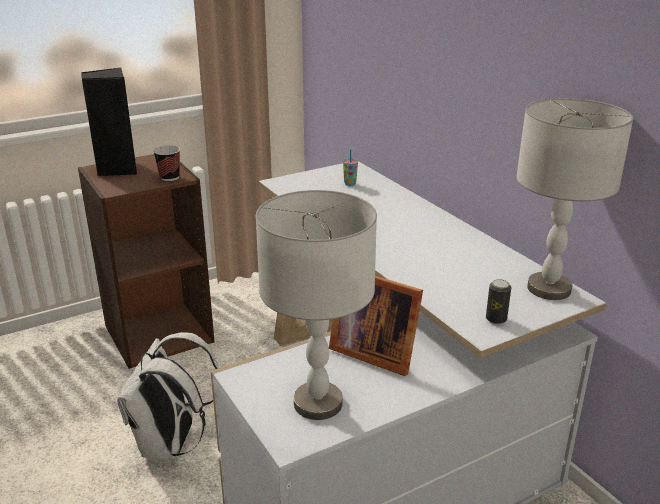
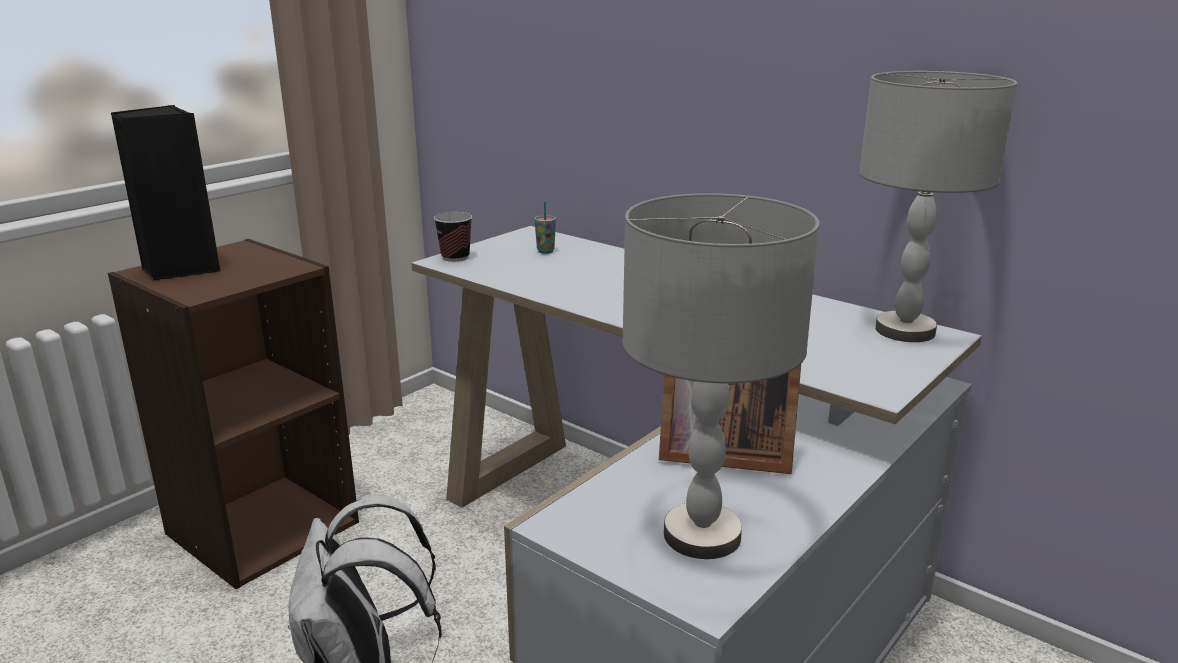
camera: 20 degrees left, 5 degrees down
(169, 177) = (279, 269): cup -> cup (455, 257)
(496, 319) = (878, 373): can -> none

